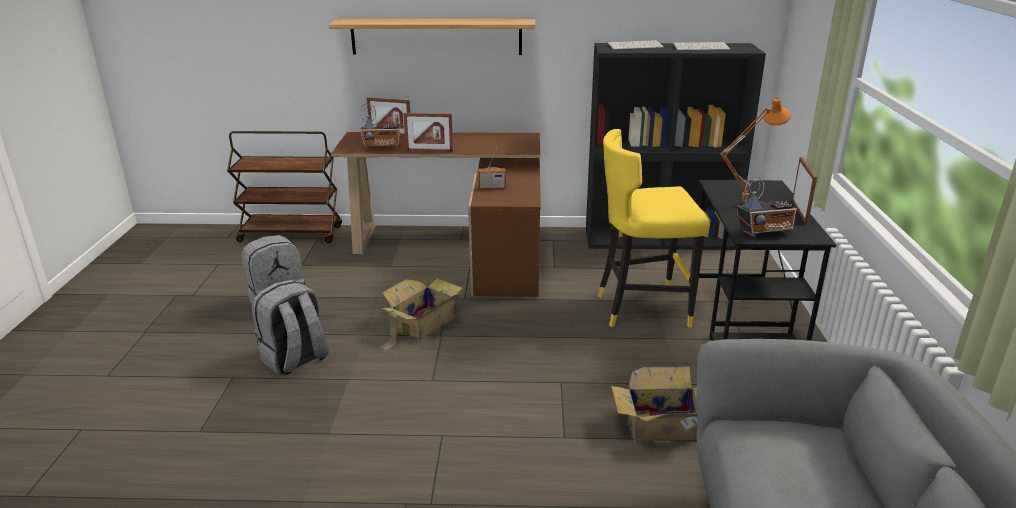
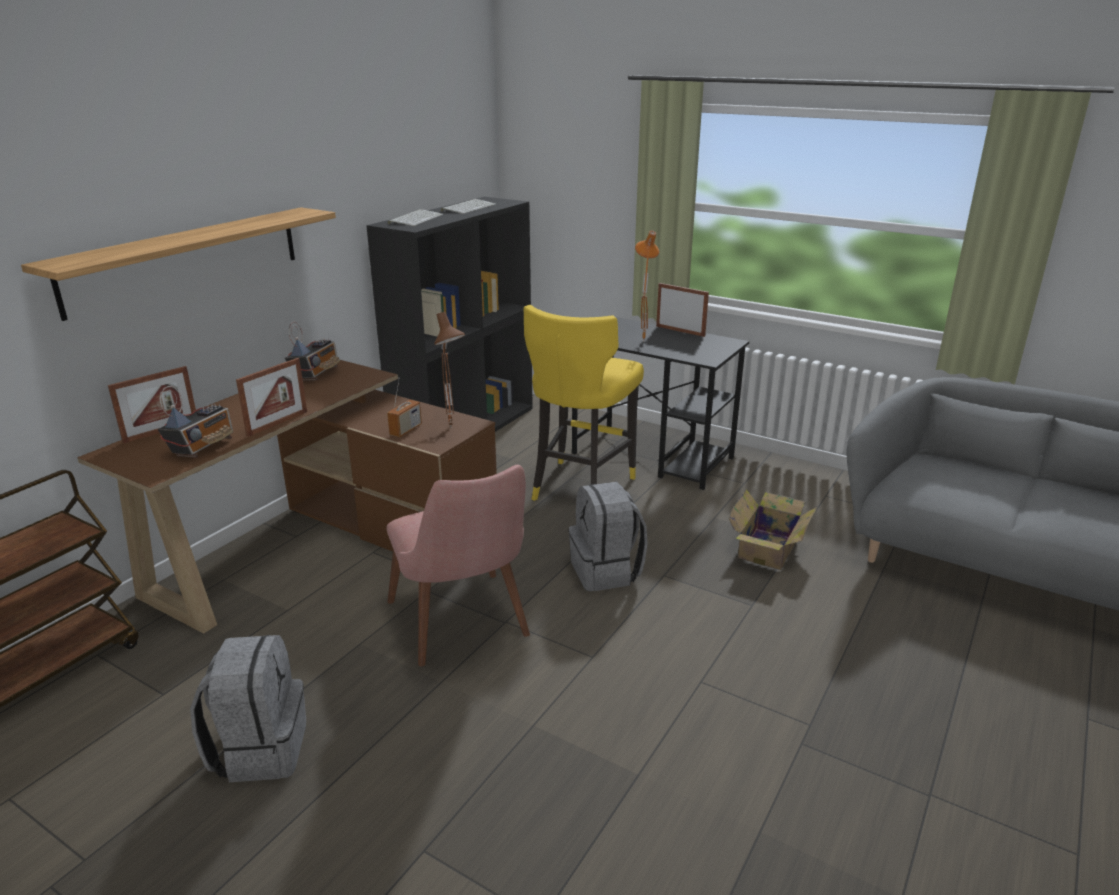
camera: 60 degrees left, 0 degrees up
(295, 360) = (439, 766): grey backpack -> grey backpack (606, 571)
(421, 324) = (465, 628): cardboard box -> pink chair
(514, 198) = (453, 427): none -> brown table lamp
(764, 232) = (706, 352): radio -> radio (316, 374)

